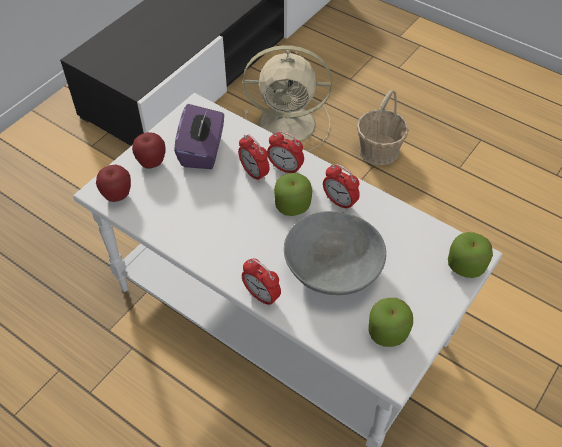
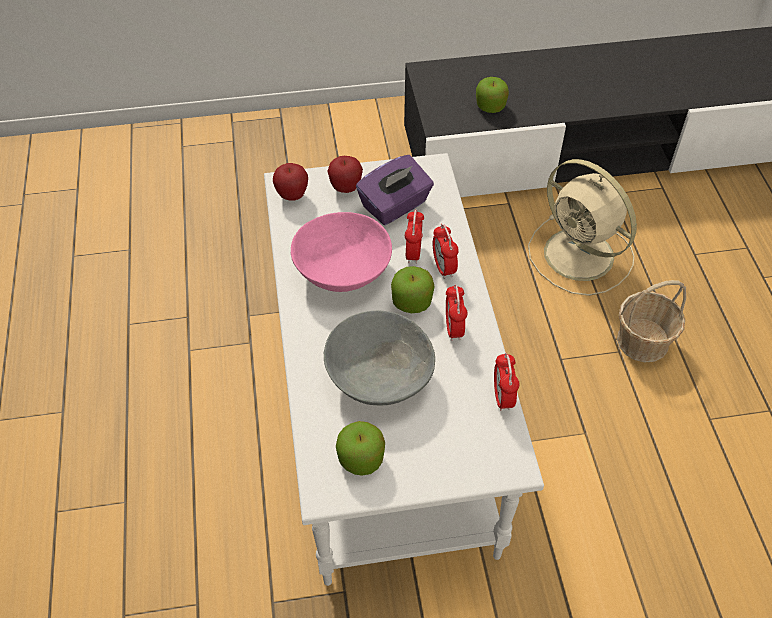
camera: 45 degrees right, 0 degrees up
(221, 221) = (342, 272): none -> pink bowl
(261, 296) = (302, 351): alarm clock -> alarm clock (502, 397)
(466, 265) = (495, 466): apple -> apple (490, 106)

